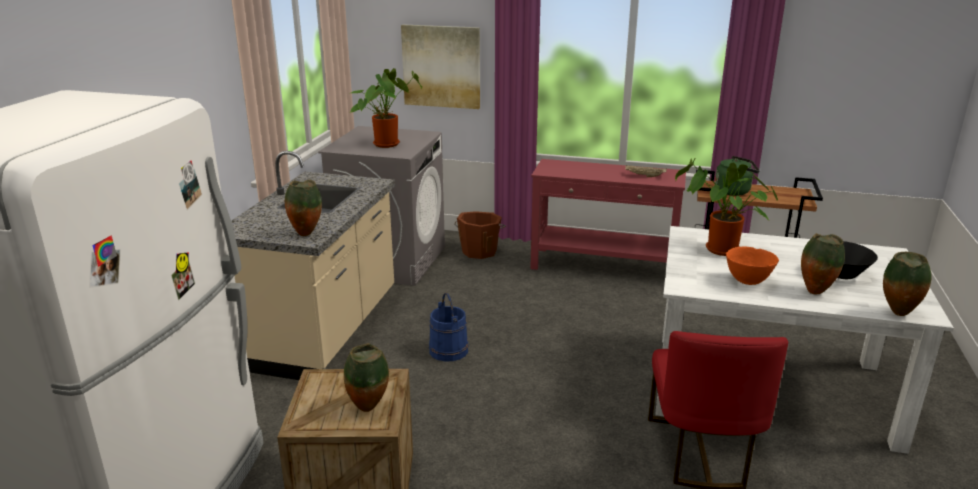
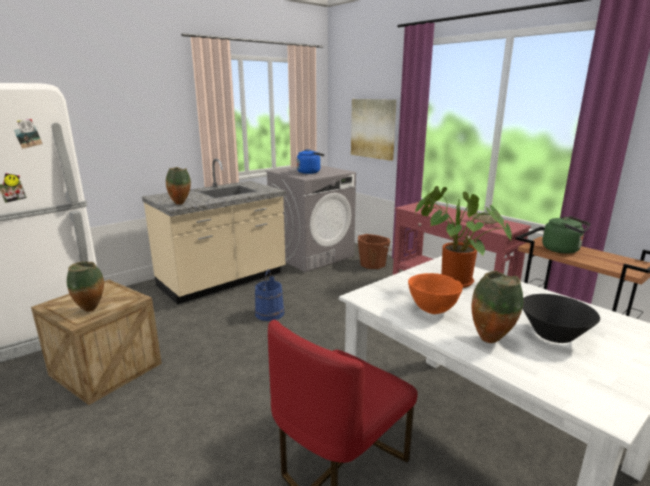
camera: 35 degrees right, 5 degrees down
(387, 143) = (310, 172): potted plant -> blue kettle
(898, 314) = (562, 397): vase -> none

